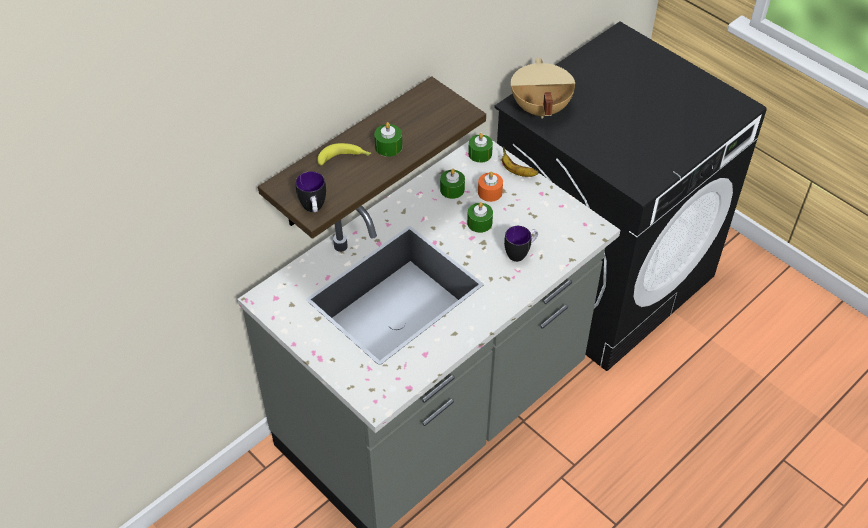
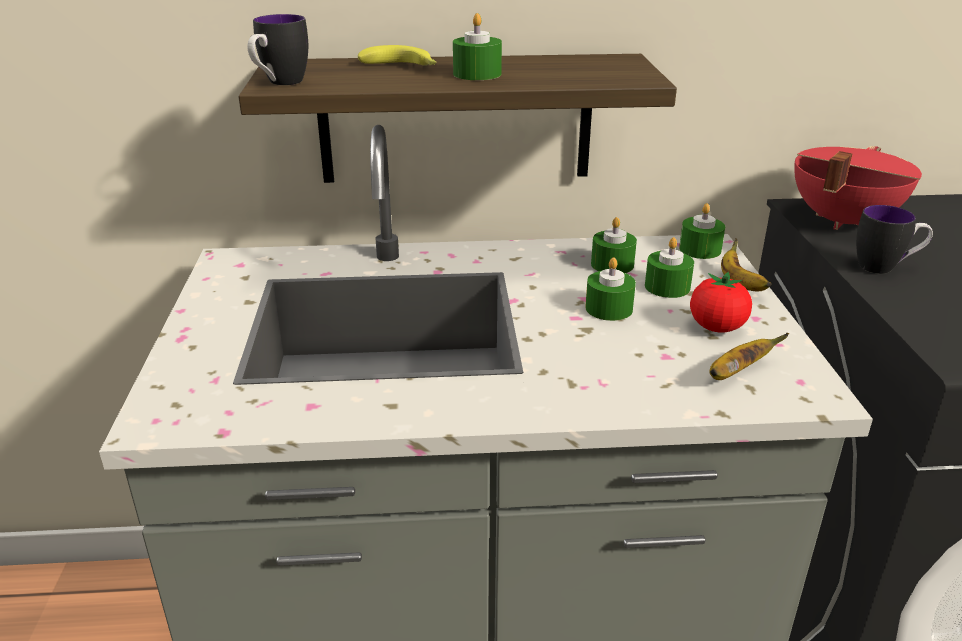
camera: 40 degrees right, 20 degrees down
(490, 192) = (667, 287): orange candle -> green candle
(520, 253) = (633, 366): mug -> mug (885, 267)
(531, 209) = (716, 327): none -> tomato
(539, 108) = (840, 220): beige cooking pot -> red cooking pot
(560, 233) = (737, 372): none -> banana

